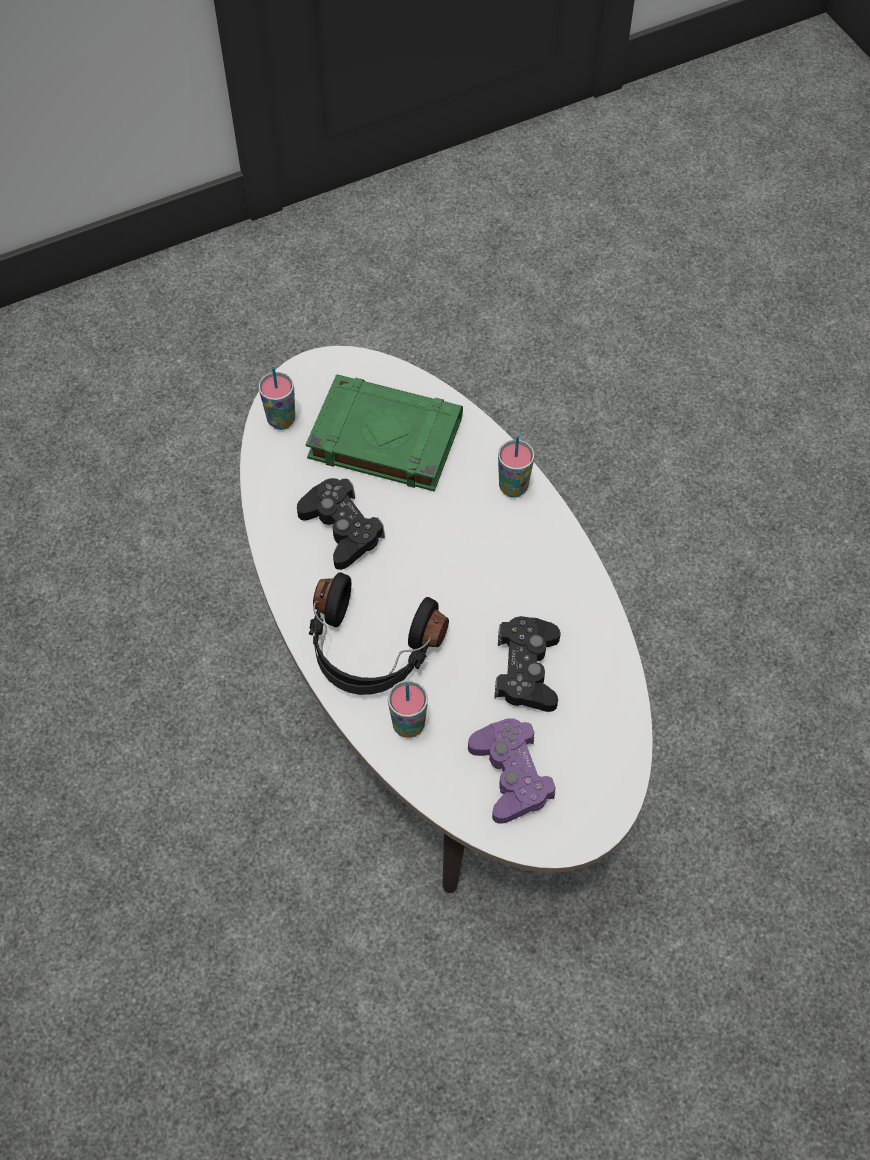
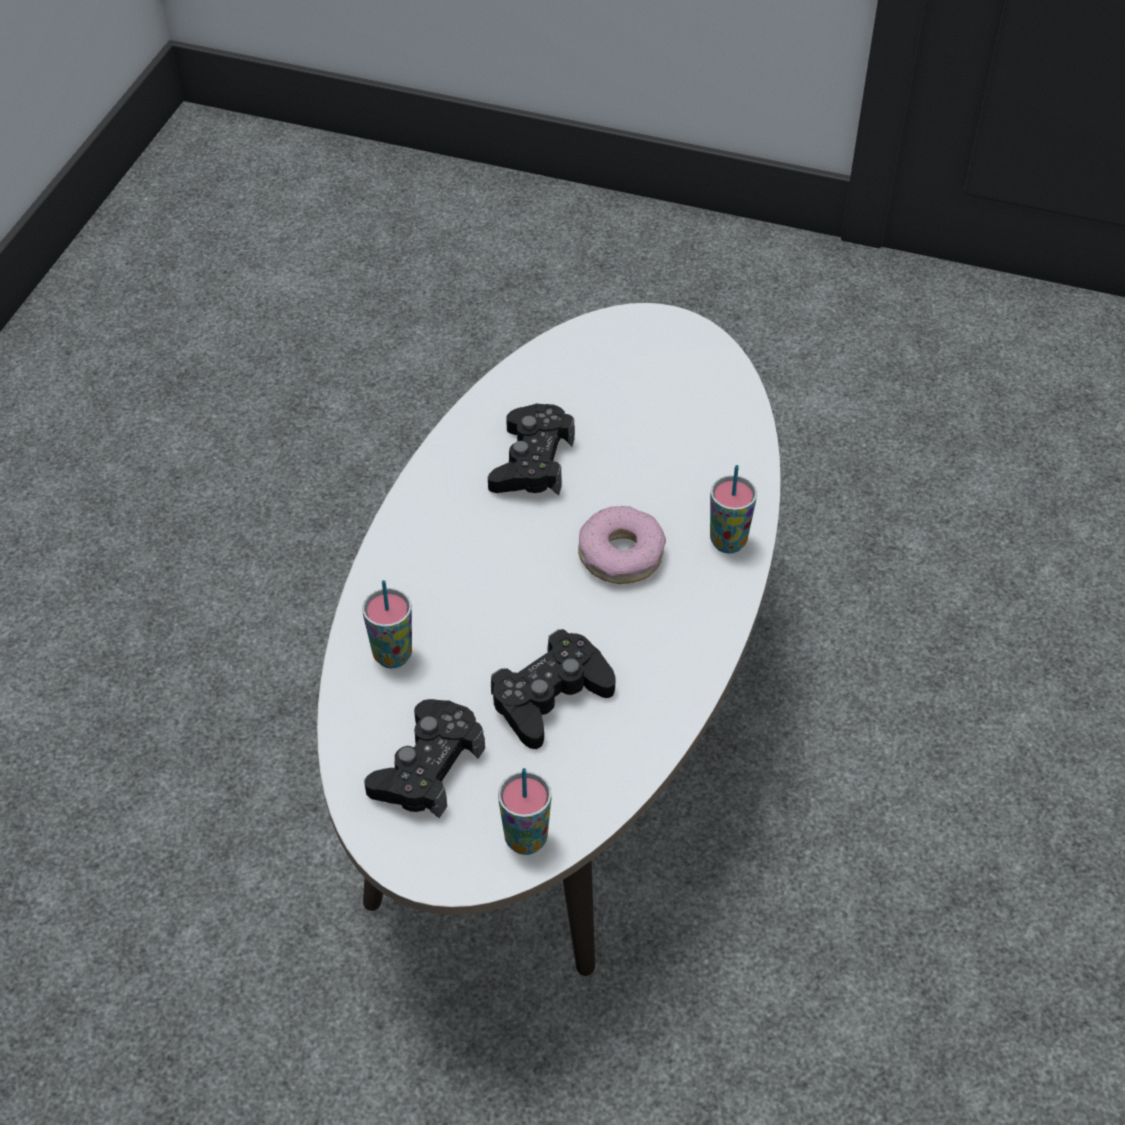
camera: 45 degrees right, 10 degrees down
(281, 420) = (587, 344): cup -> cup (526, 839)
(370, 649) = (436, 572): black headphones -> none
(383, 438) = (658, 419): green book -> none
(463, 546) = (620, 554): none -> donut
(510, 775) = (427, 767): purple game controller -> black game controller

